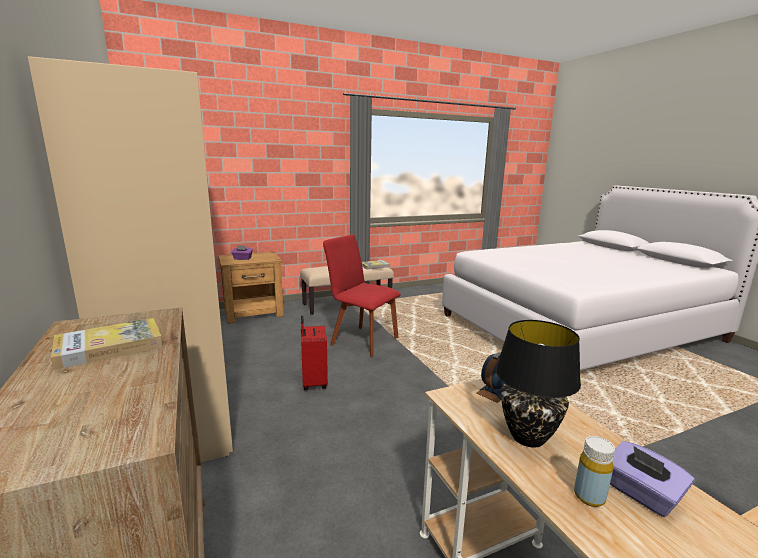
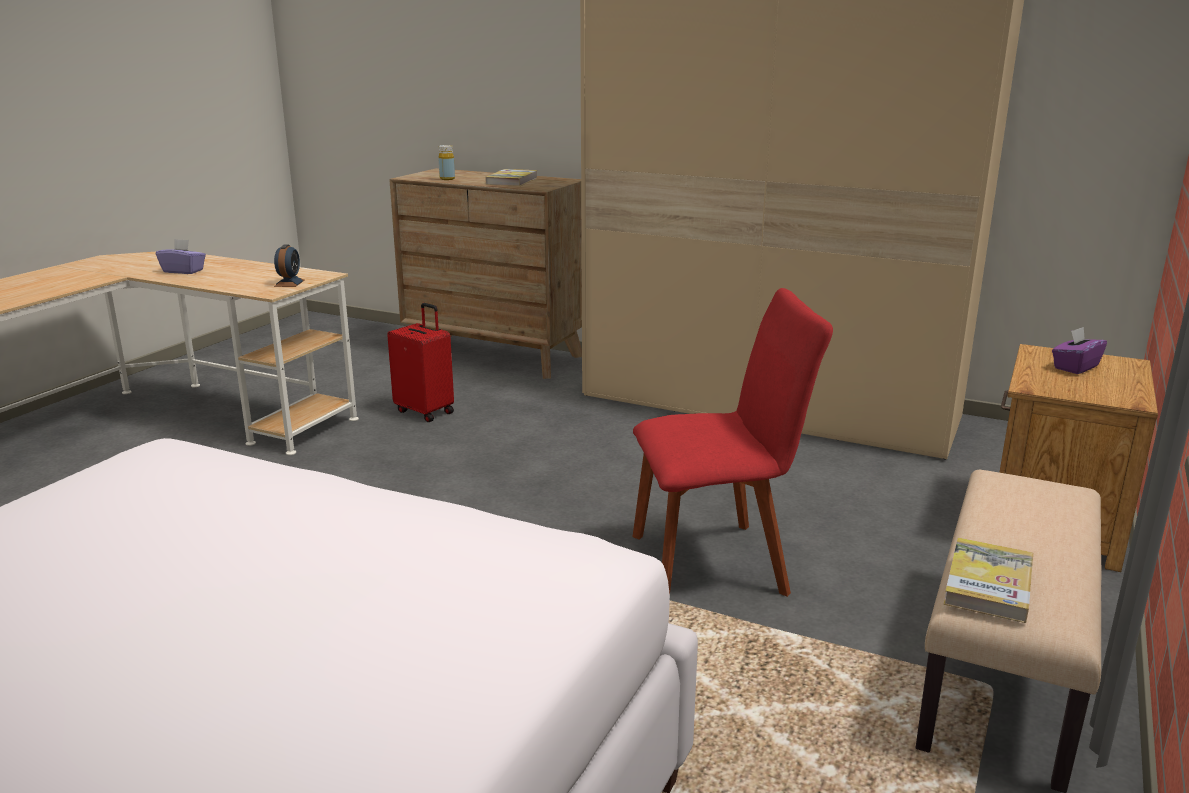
camera: 140 degrees right, 5 degrees up
(313, 383) = (638, 465): red suitcase -> red suitcase (426, 411)
(527, 437) = (256, 272): black table lamp -> none
(589, 496) = (216, 265): yellow bottle -> yellow bottle (447, 179)

